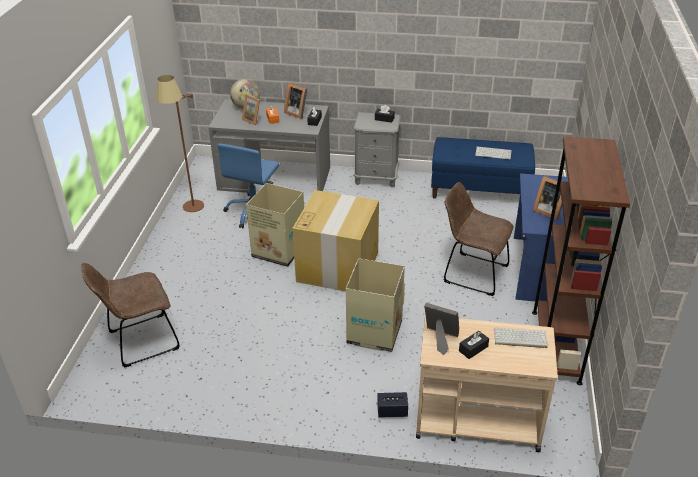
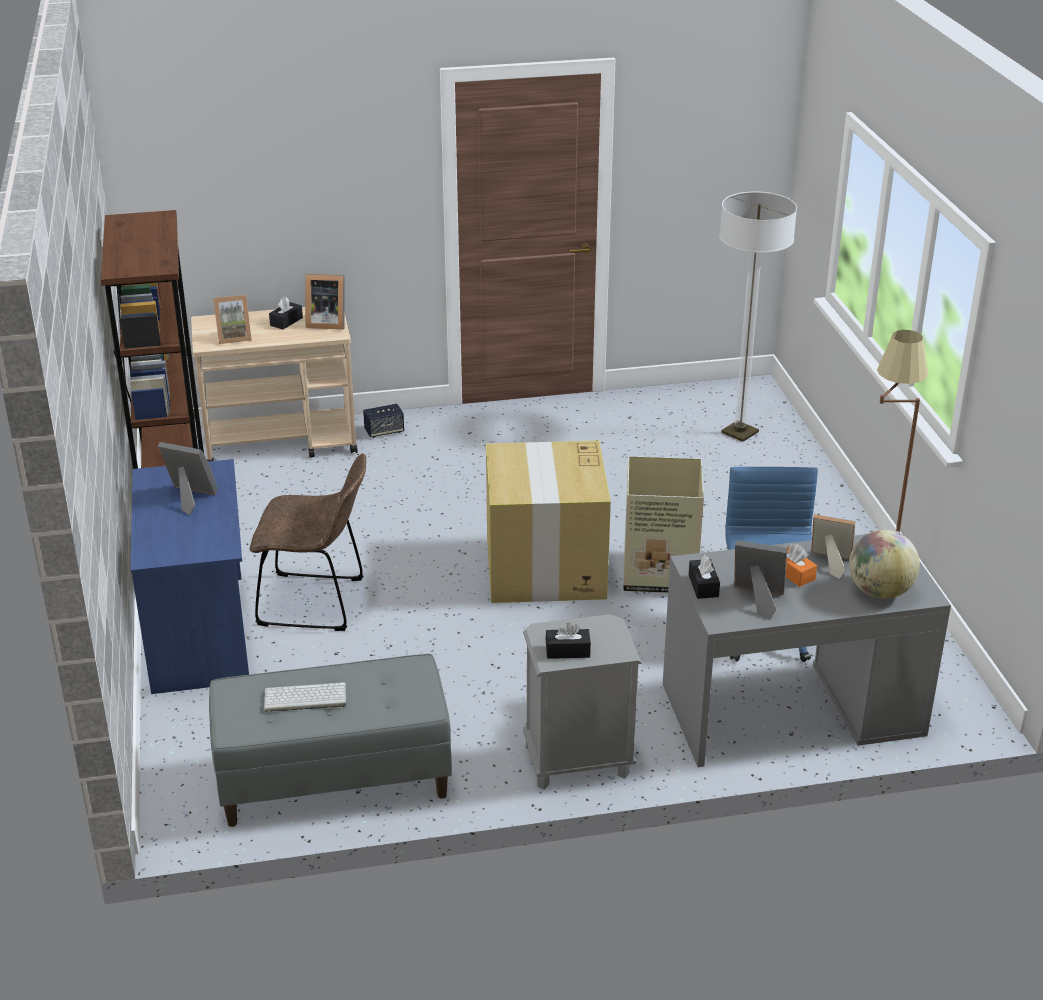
camera: 160 degrees right, 5 degrees down
(140, 342) = (740, 433): brown chair -> floor lamp
(374, 333) = (442, 497): cardboard box -> none
(480, 190) = (333, 781): blue bench -> grey bench
(519, 338) = (234, 337): keyboard -> picture frame

